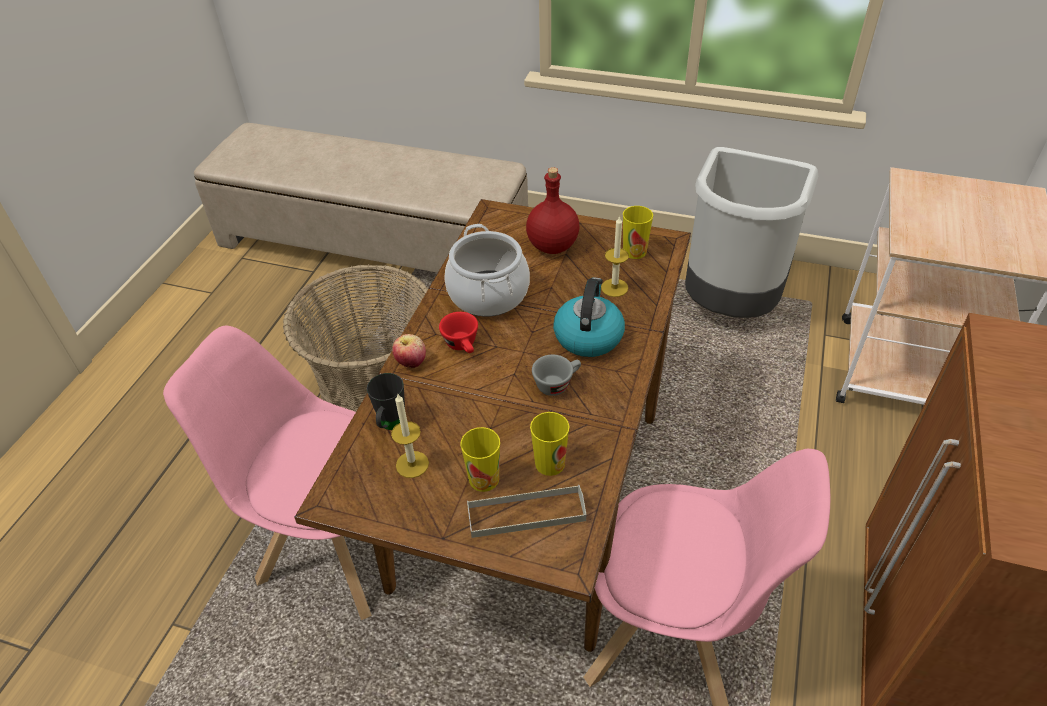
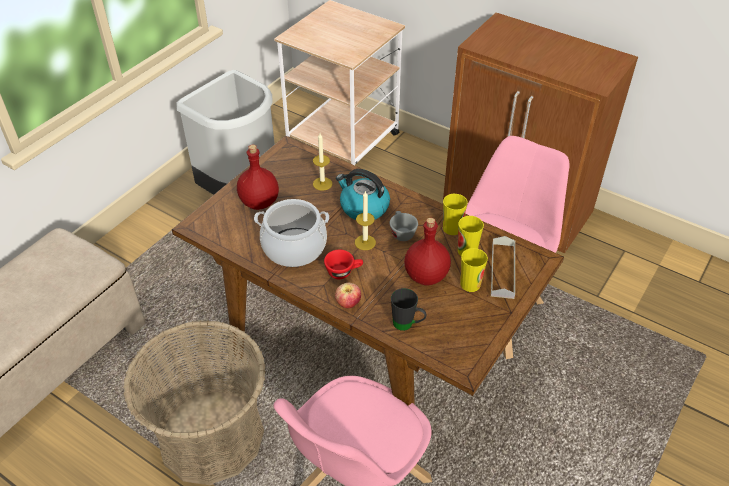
camera: 75 degrees left, 0 degrees up
(412, 464) = (447, 318): candle -> candle (365, 242)
(482, 426) = (425, 276): none -> red bottle
(634, 251) = (290, 165): cup -> cup (452, 228)

